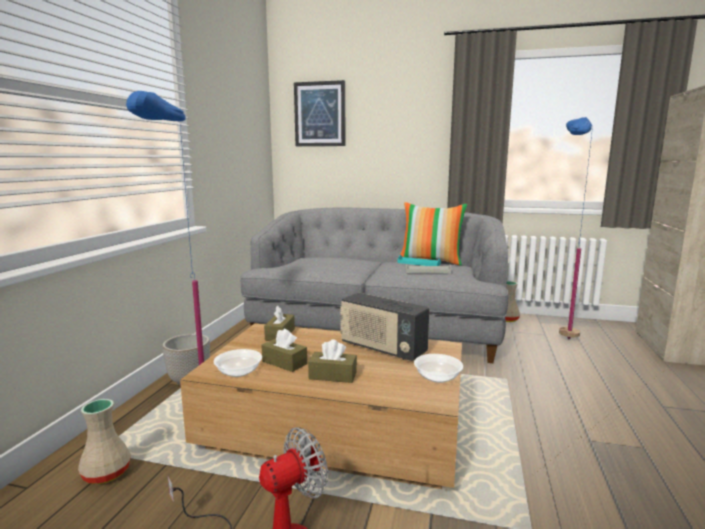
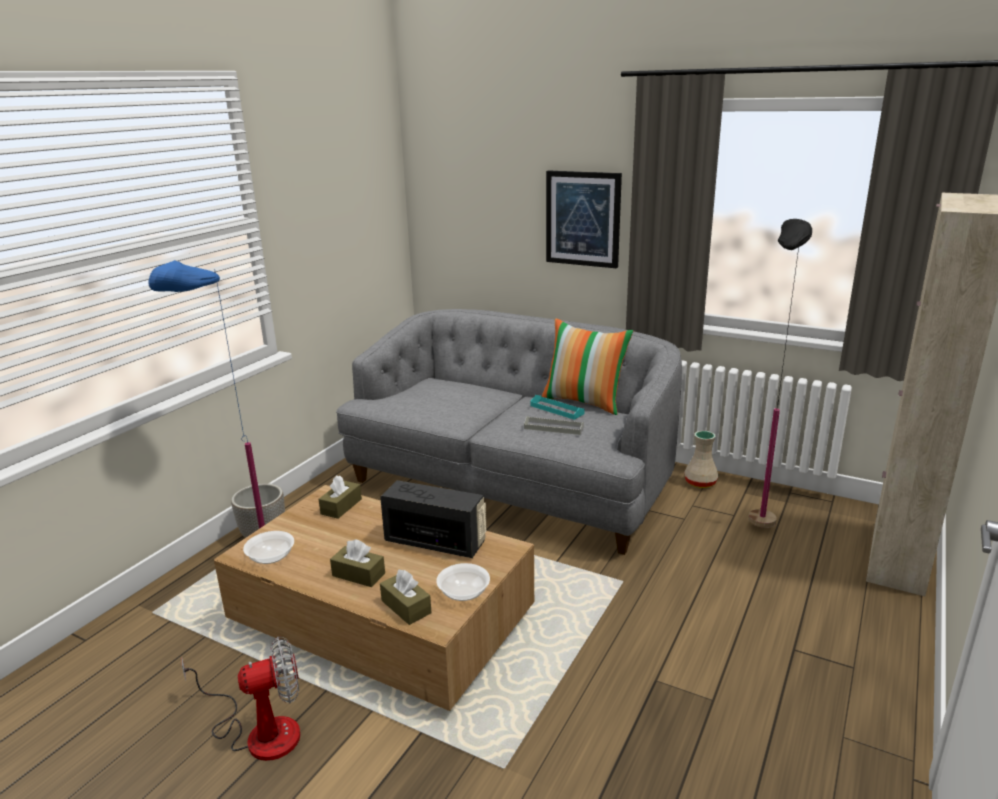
camera: 15 degrees right, 10 degrees up
(108, 473) = (153, 637): beige vase -> none
(284, 362) = (322, 549): brown tissue box -> brown tissue box (406, 607)
(320, 114) = (465, 176): picture -> picture (583, 219)
(382, 349) = (436, 542): radio -> radio turned 150 degrees clockwise
(561, 333) = (759, 515): blue floor lamp -> black floor lamp

